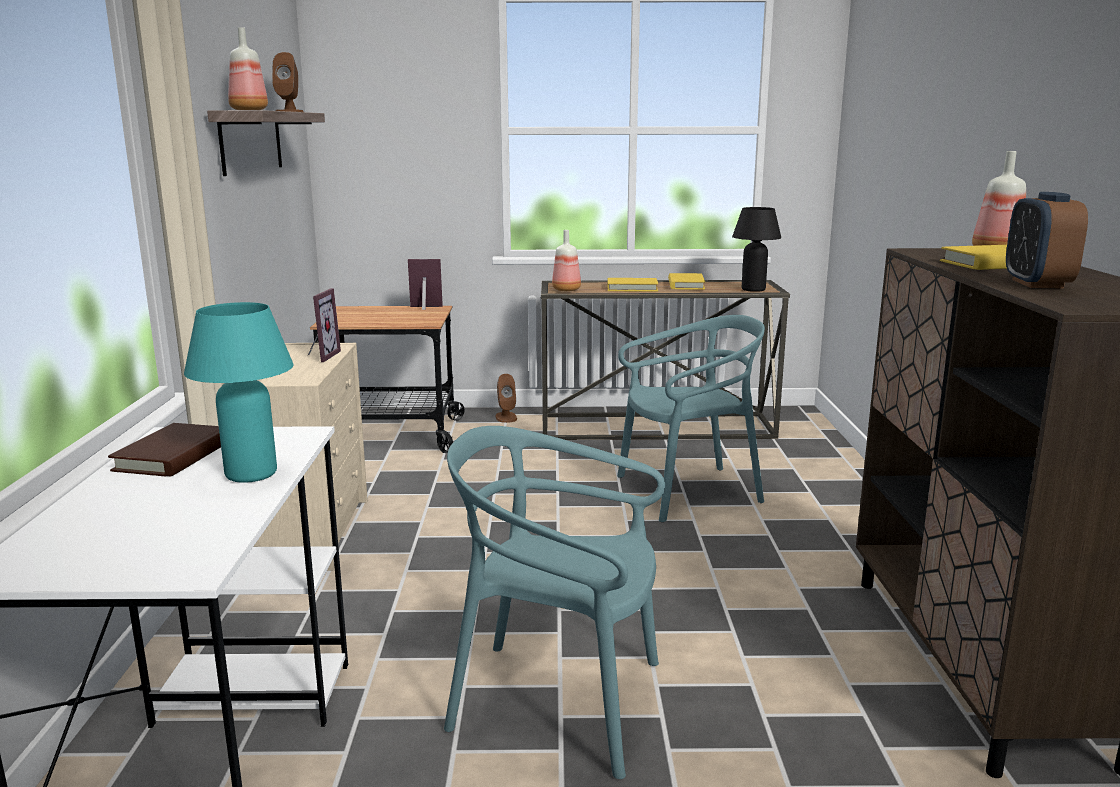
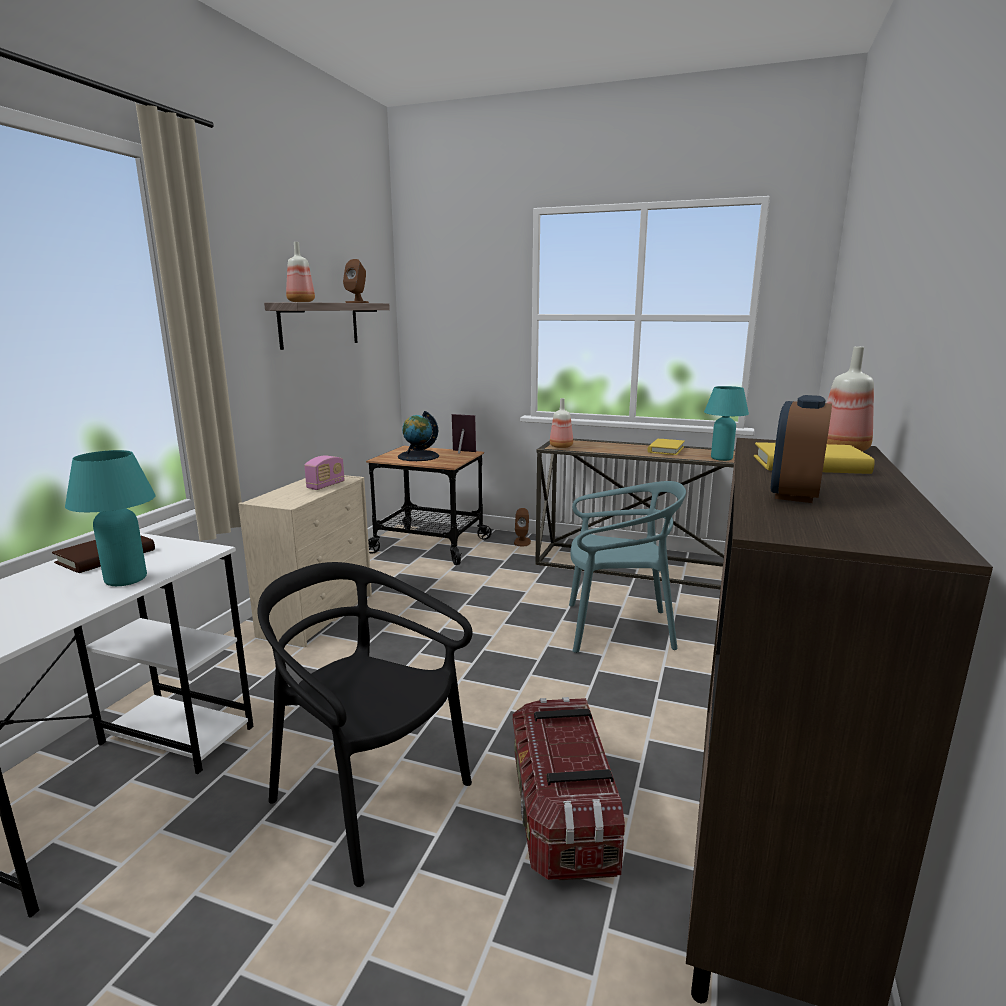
camera: 20 degrees right, 0 degrees up
(320, 356) = (326, 485): picture frame -> radio
(375, 317) = (418, 456): none -> globe
(558, 701) = (368, 798): turquoise chair -> black chair
(632, 288) = (617, 449): yellow book -> none
(753, 289) = (721, 458): black table lamp -> turquoise table lamp
(769, 668) = (561, 814): none -> storage box

